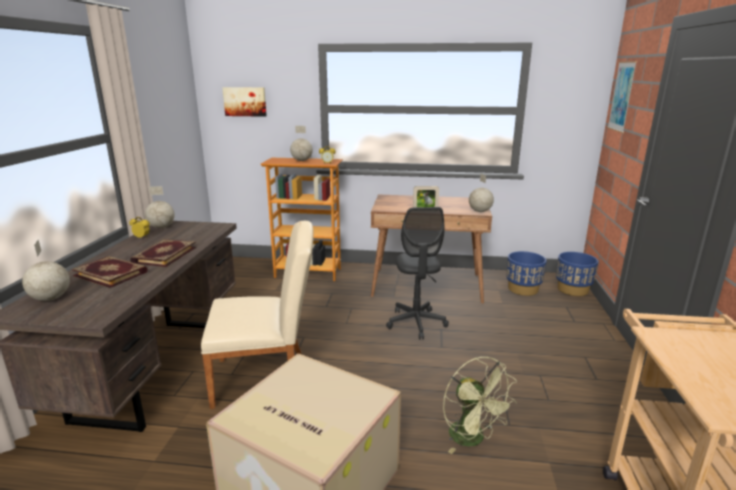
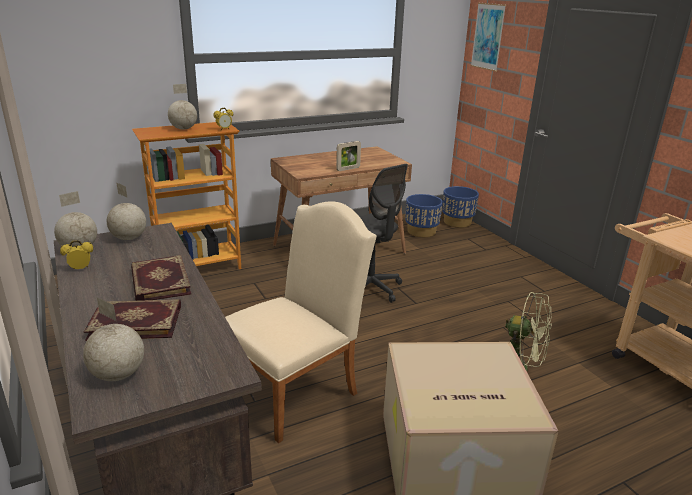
camera: 35 degrees left, 5 degrees up
(245, 101) = (74, 53): picture -> none
(480, 211) = (396, 161): globe -> globe (129, 238)

